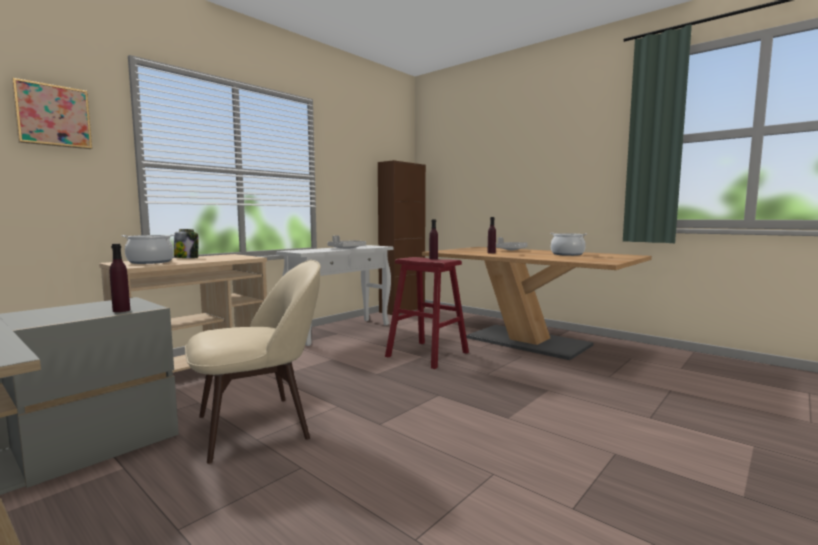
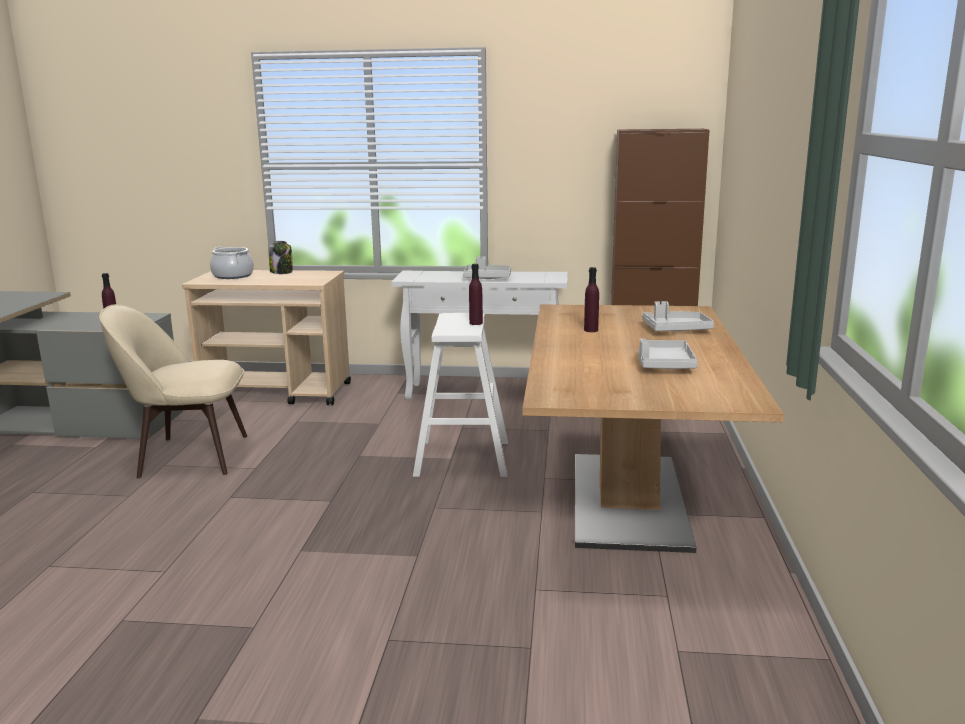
camera: 55 degrees right, 10 degrees up
(53, 116) = (193, 129): picture -> none
(258, 425) = (189, 456): beige chair -> beige chair turned 150 degrees clockwise
(427, 354) = (462, 458): red stool -> white stool
(567, 254) = (664, 364): cooking pot -> grey tray

